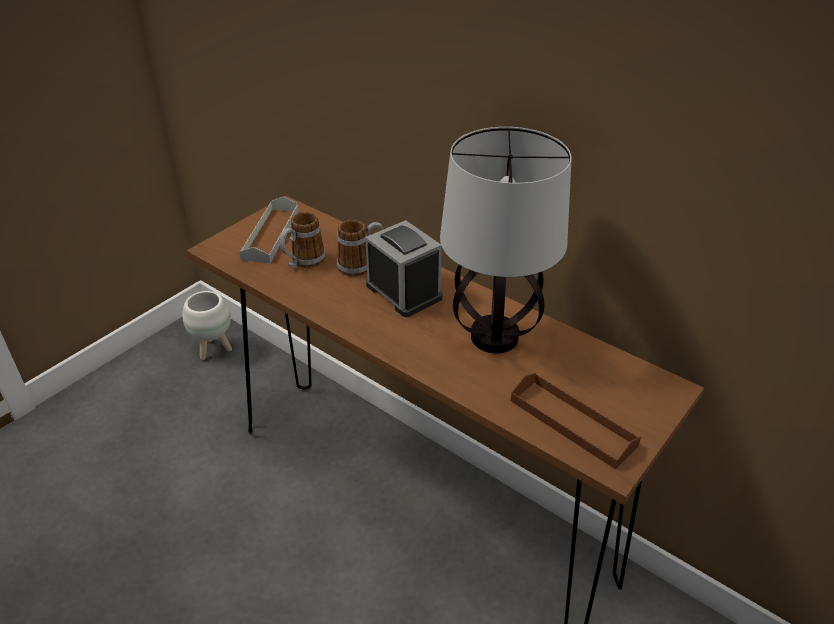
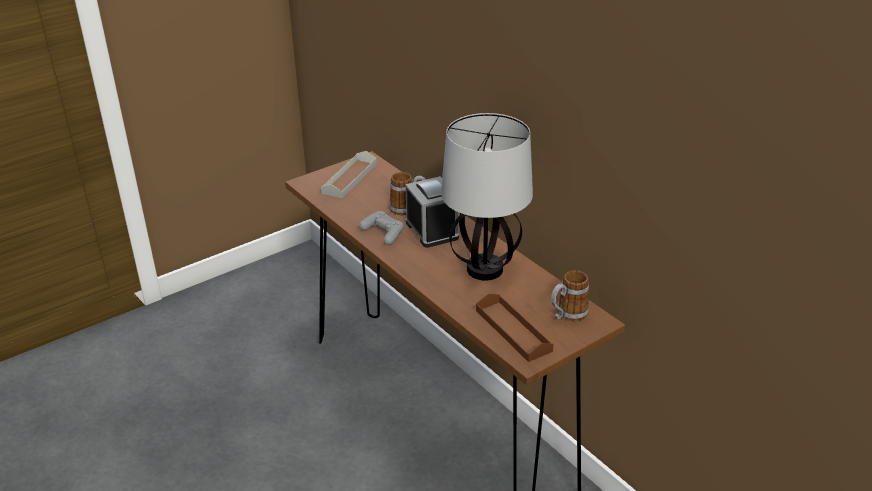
camera: 15 degrees right, 5 degrees down
(214, 349) = (309, 277): white planter -> none
(303, 262) = (366, 200): mug -> mug (567, 315)
(343, 305) = (383, 233): none -> grey game controller

